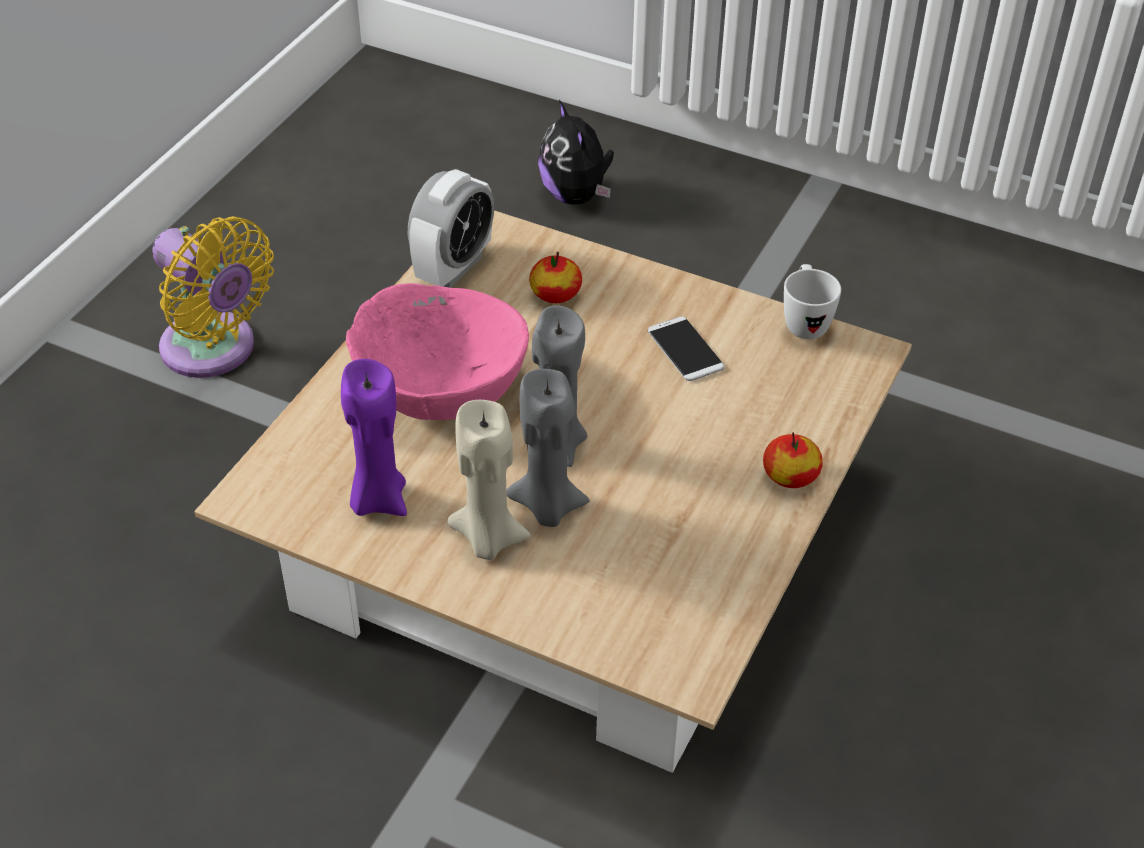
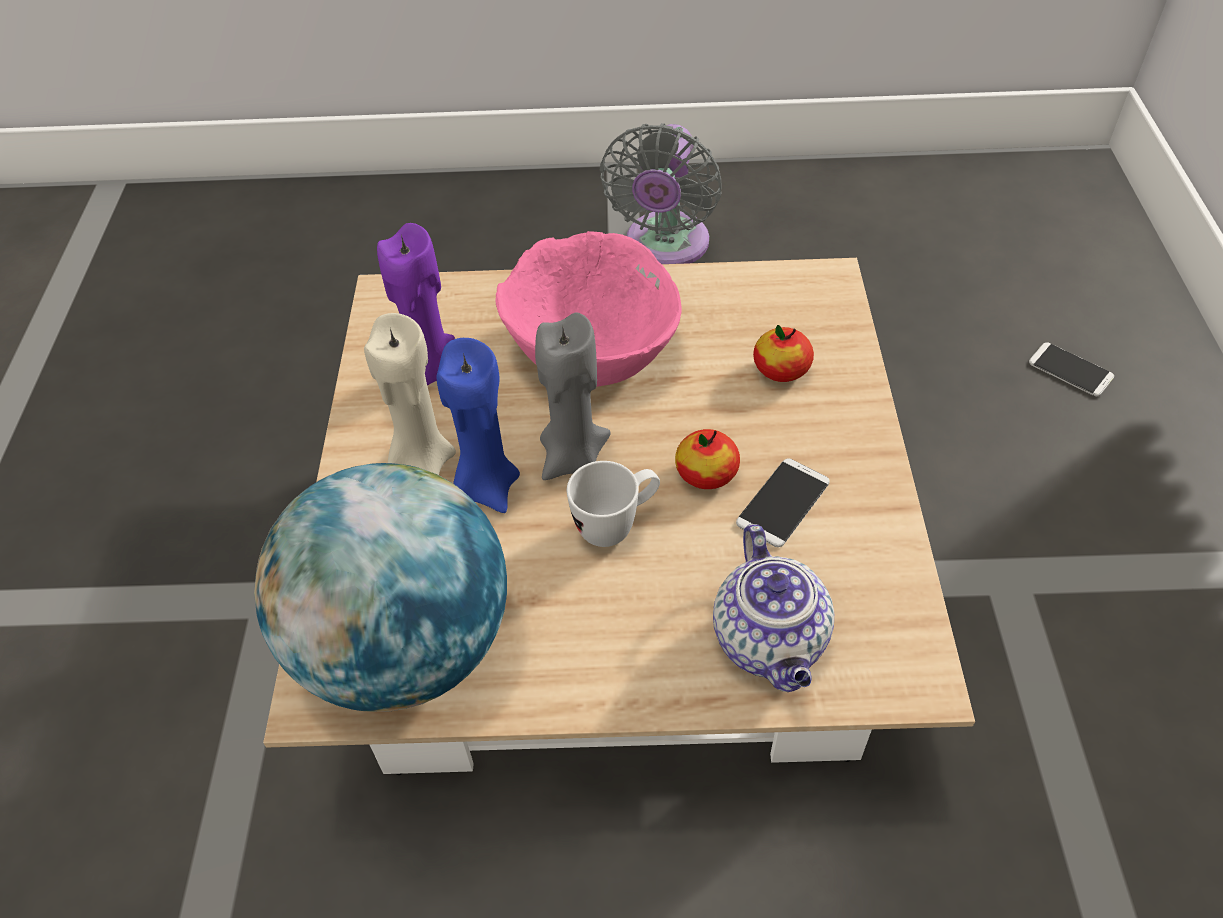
camera: 65 degrees right, 5 degrees up
(214, 351) = (665, 247): yellow fan -> grey fan
(453, 268) = (756, 288): alarm clock -> none
(547, 507) = (486, 487): grey candle -> blue candle
(576, 196) = (1070, 370): plush toy -> phone
(677, 608) = (405, 646): none -> globe
(790, 476) = (655, 675): apple -> apple (706, 474)
(799, 407) = (771, 642): none -> teapot
(804, 322) = (917, 593): white mug -> white mug (616, 525)

